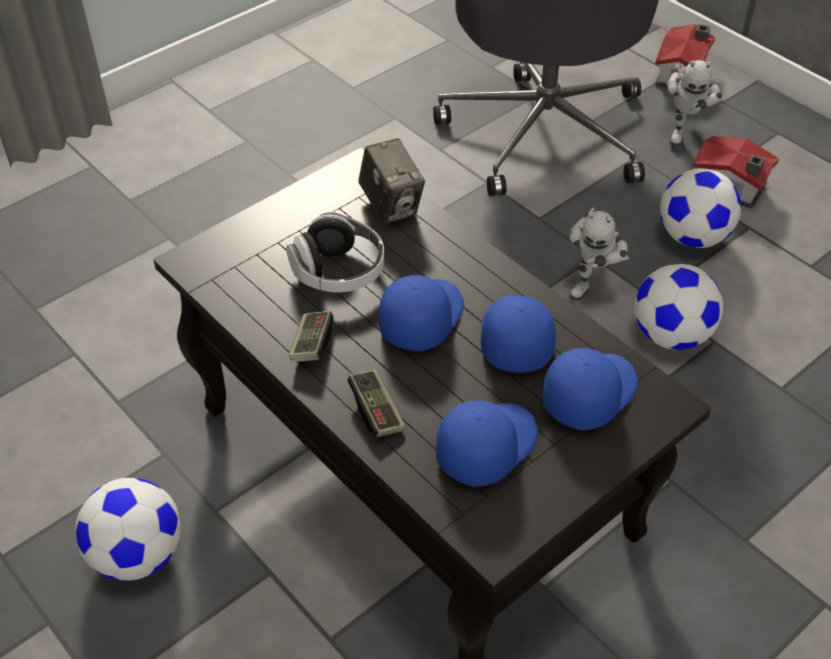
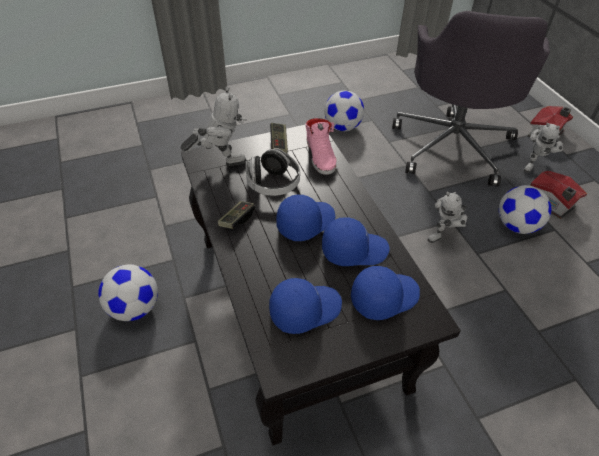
camera: 20 degrees right, 0 degrees up
(232, 258) = (220, 162): none -> toy robot
(376, 411) = (252, 268): game controller -> game controller (278, 143)
(391, 206) = (321, 156): camera -> pink shoe
(514, 338) = (354, 249): blue cap -> blue cap turned 60 degrees clockwise
(671, 335) = (480, 278): football -> football (342, 127)

